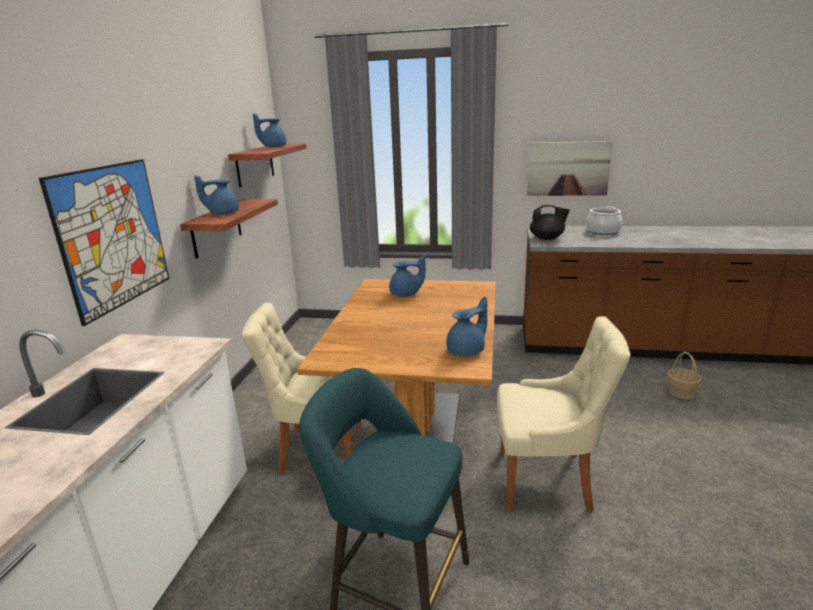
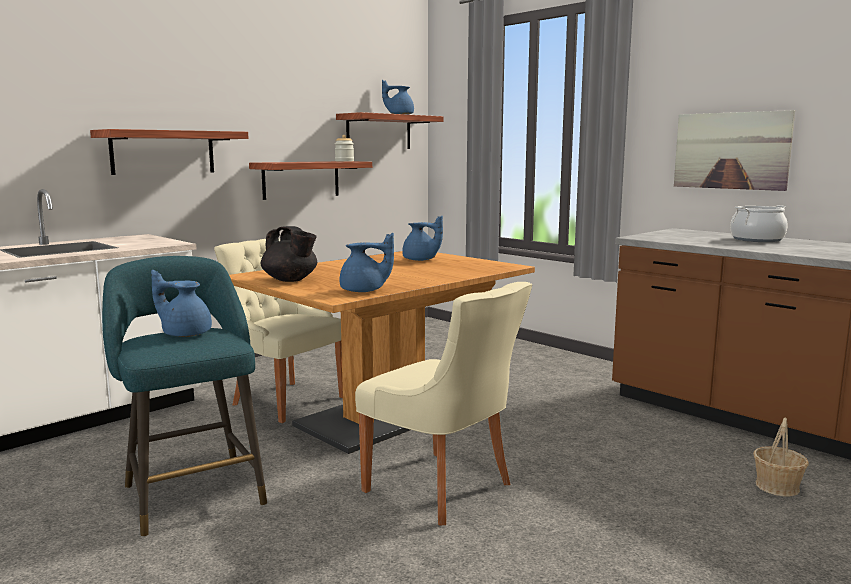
camera: 35 degrees right, 10 degrees down
(113, 236) = (163, 152): picture -> shelf
(222, 213) = (298, 161): blue teapot -> blue teapot (185, 333)
(255, 203) = (344, 161): none -> jar
(547, 238) = (658, 236): black teapot -> black teapot (290, 280)

